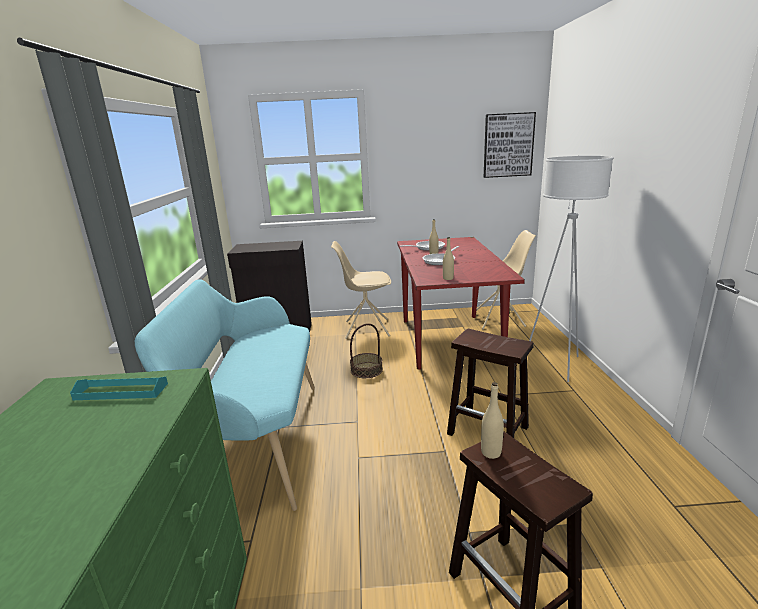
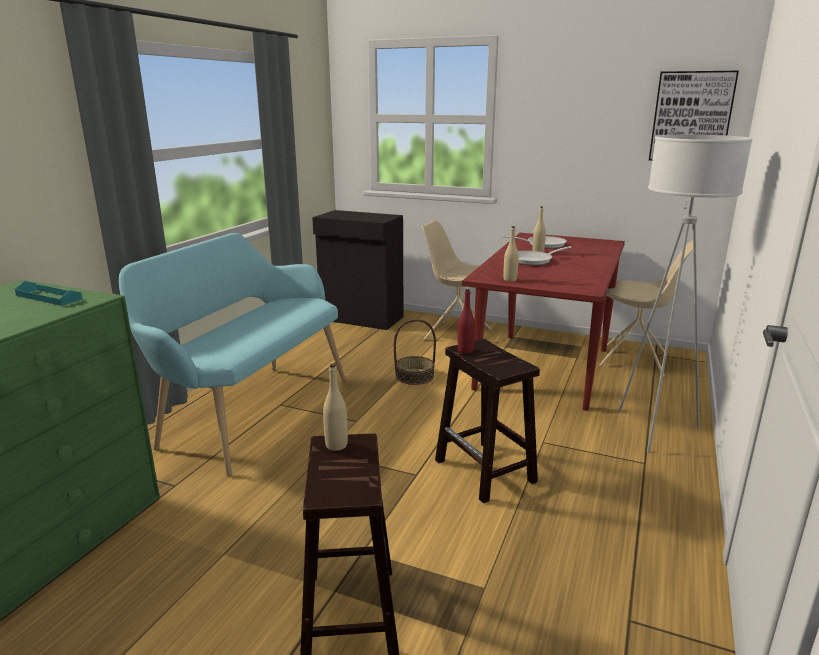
camera: 25 degrees right, 0 degrees up
(469, 341) = (465, 350): none -> red bottle

